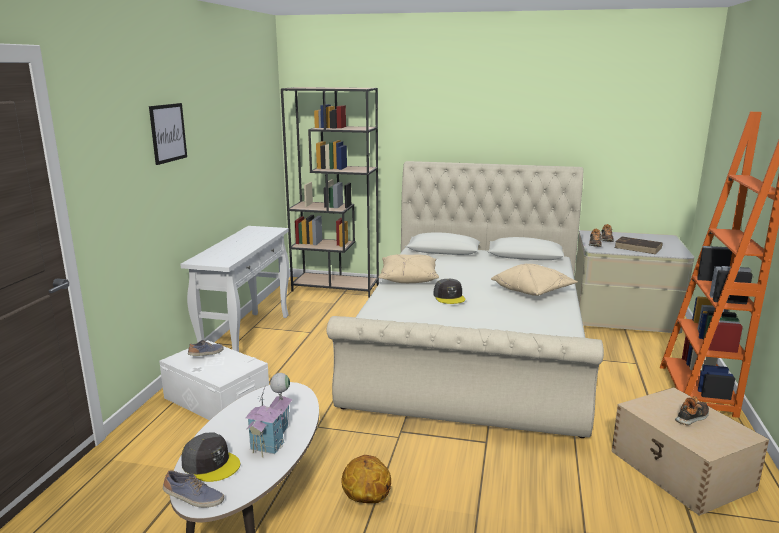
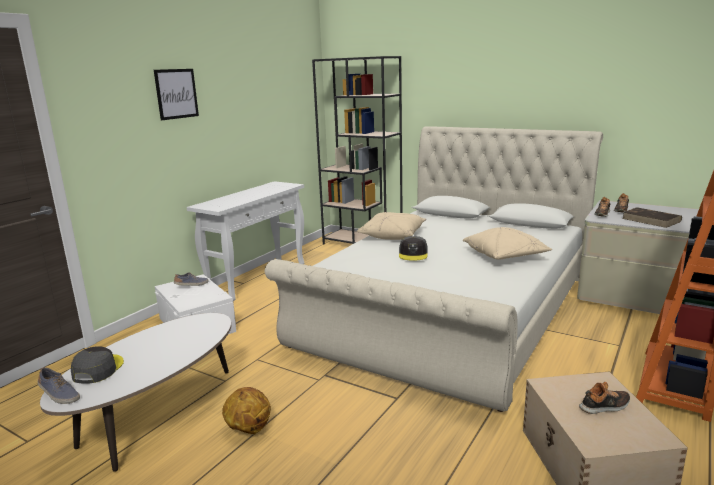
camera: 20 degrees right, 0 degrees up
(211, 464) = (98, 369): grey cap -> grey cap turned 135 degrees counterclockwise
(273, 439) = (161, 357): toy house -> none

